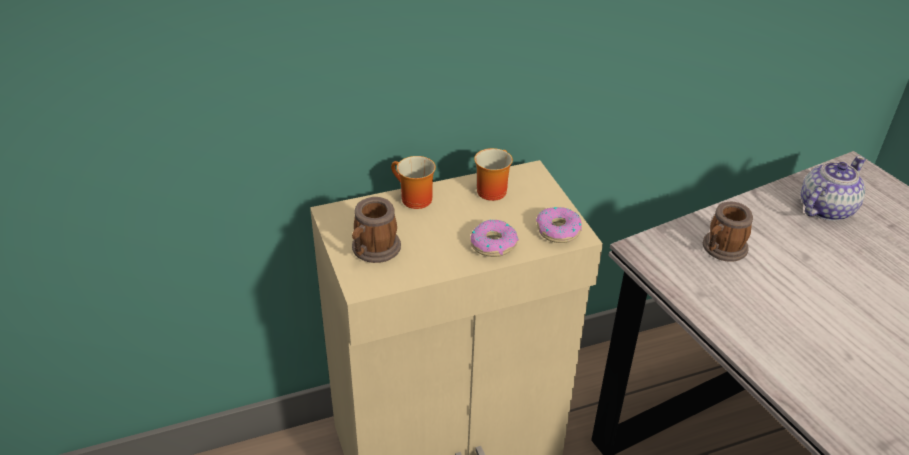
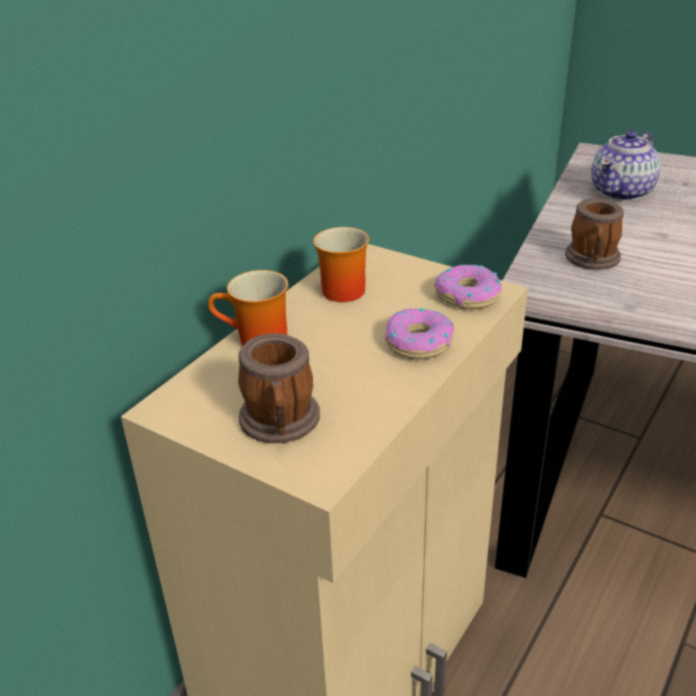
camera: 35 degrees left, 5 degrees down
(825, 209) = (622, 192): teapot -> teapot turned 150 degrees counterclockwise

